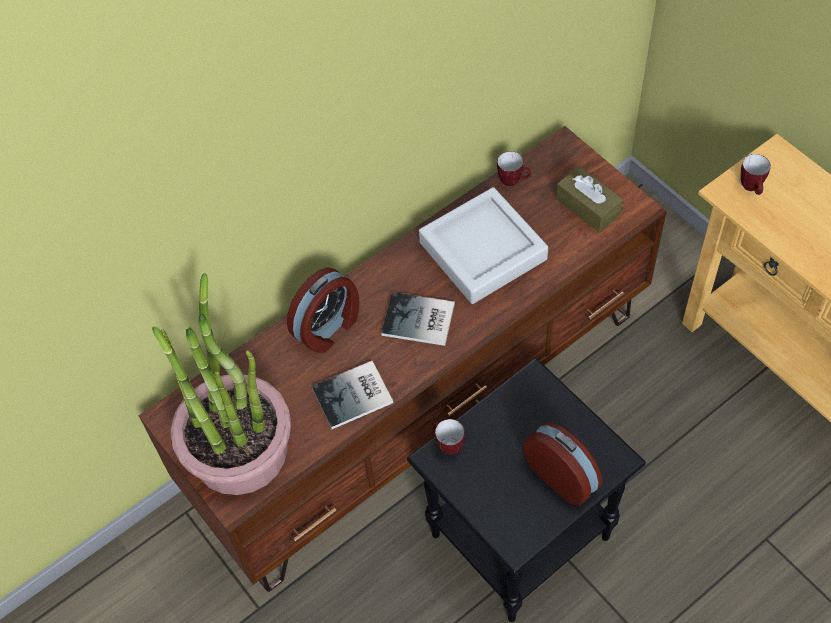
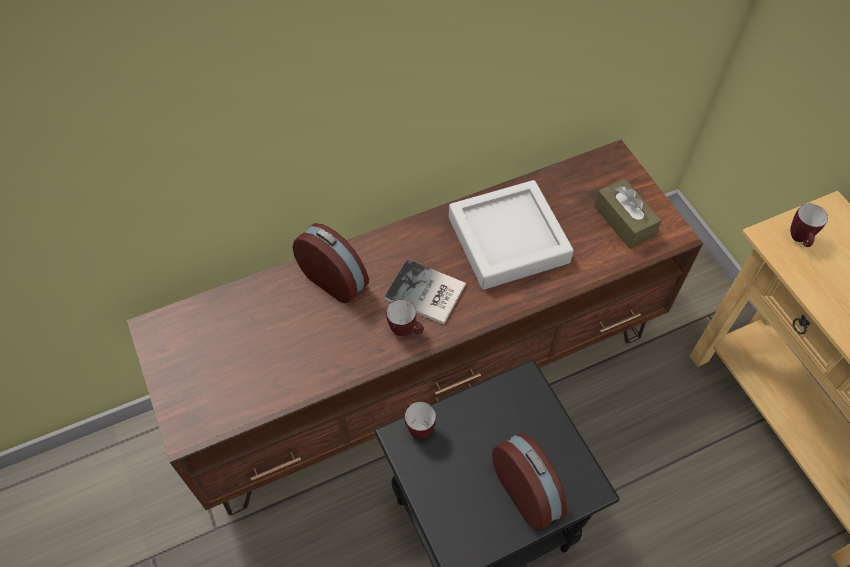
camera: 10 degrees right, 0 degrees up
(239, 449) = (209, 378): potted plant -> none
(328, 327) = (335, 279): alarm clock -> alarm clock turned 105 degrees counterclockwise
(355, 396) = (339, 353): book -> none
(513, 181) = (556, 180): mug -> mug (406, 331)

